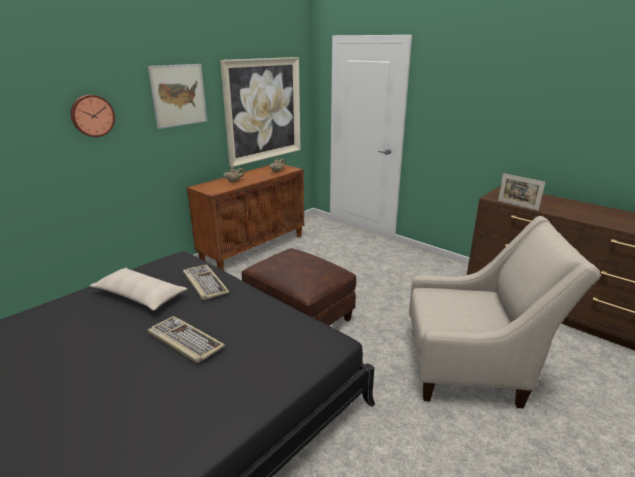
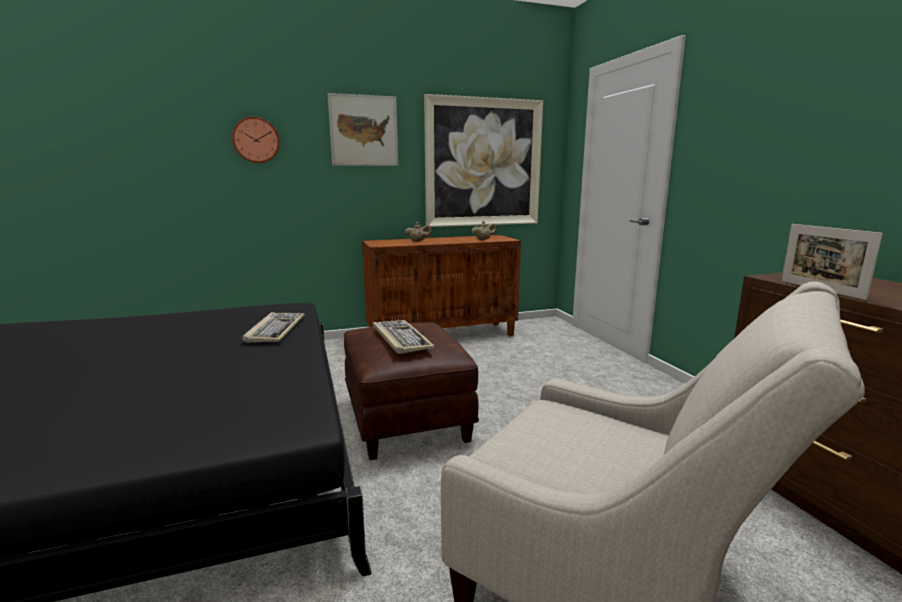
camera: 30 degrees right, 10 degrees down
(140, 296) = (202, 327): beige pillow -> none
(184, 341) = (155, 371): keyboard -> keyboard (400, 338)

